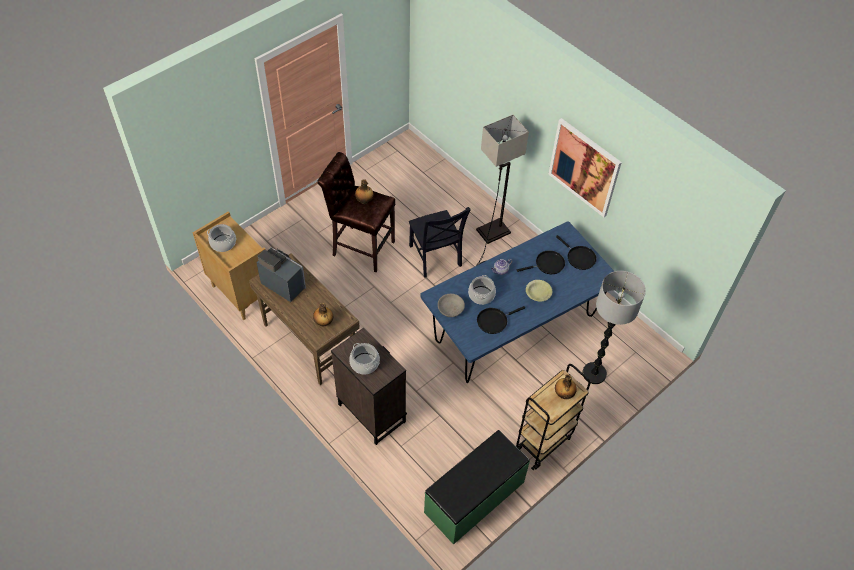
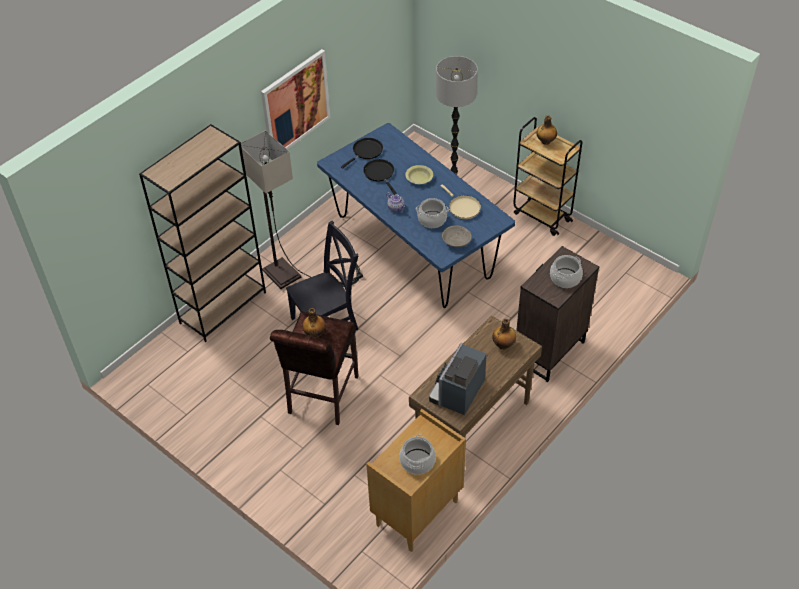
camera: 95 degrees left, 5 degrees down
(464, 194) = (223, 307): none -> beige bookcase
(475, 497) = (613, 260): green bench -> none
(494, 321) = (462, 207): black frying pan -> beige frying pan

